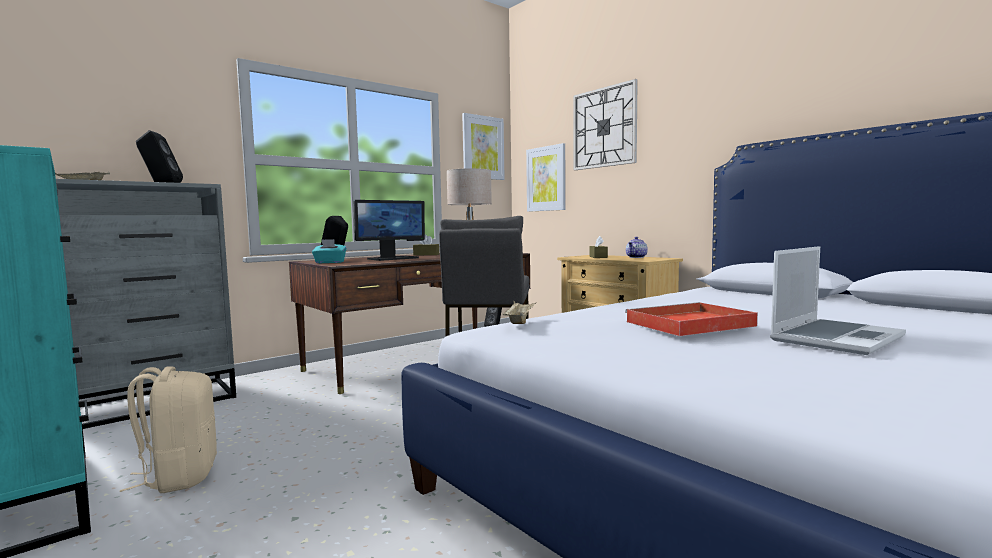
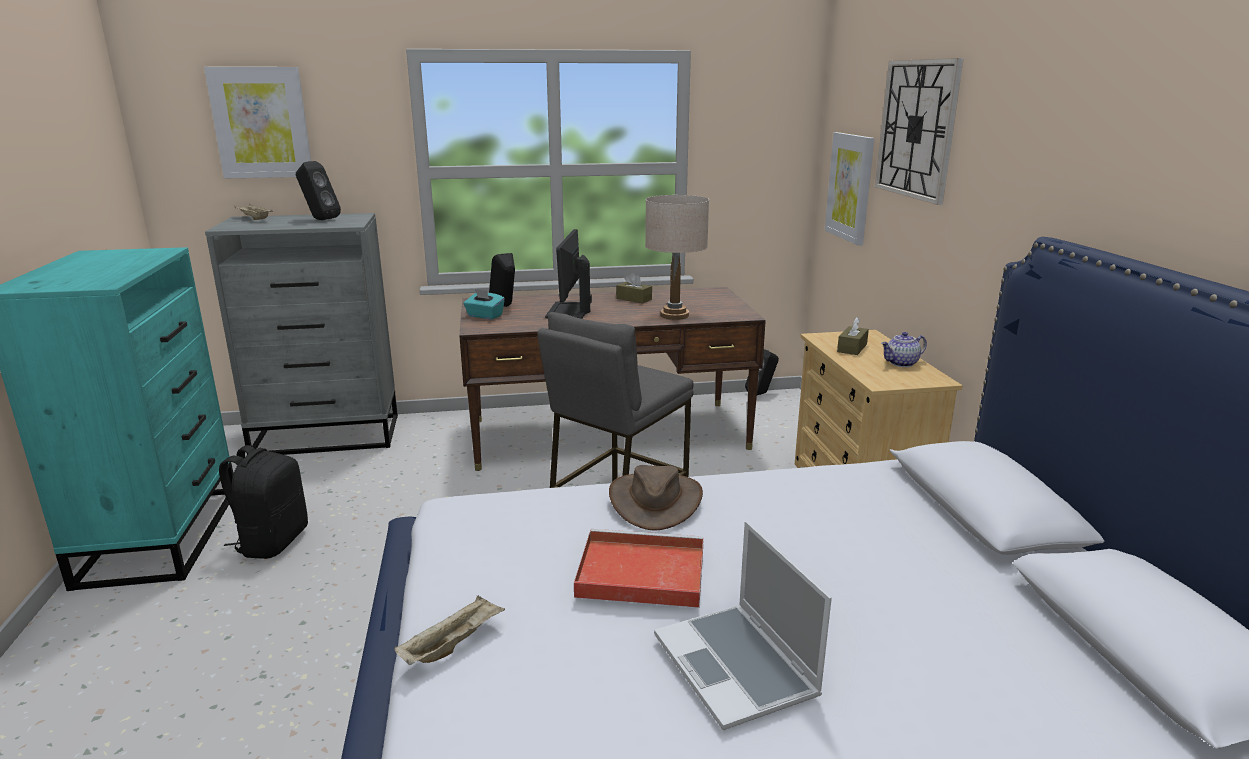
camera: 30 degrees right, 15 degrees up
(179, 476) = (272, 542): beige backpack -> black backpack
(392, 258) = (569, 311): monitor -> monitor turned 105 degrees clockwise
(483, 147) = (767, 126): picture -> picture (261, 123)
(519, 322) = (502, 503): beige tray -> beige tray (453, 644)
(616, 309) = (655, 501): none -> brown hat
(835, 338) = (737, 667): laptop -> laptop turned 75 degrees clockwise

